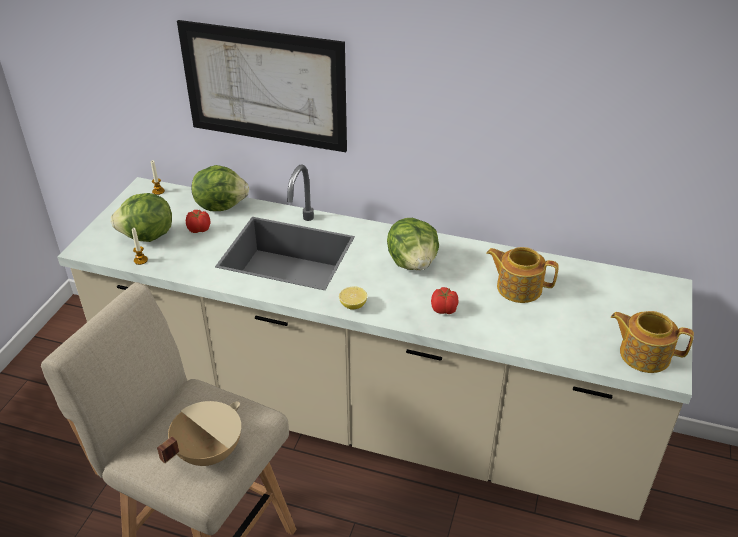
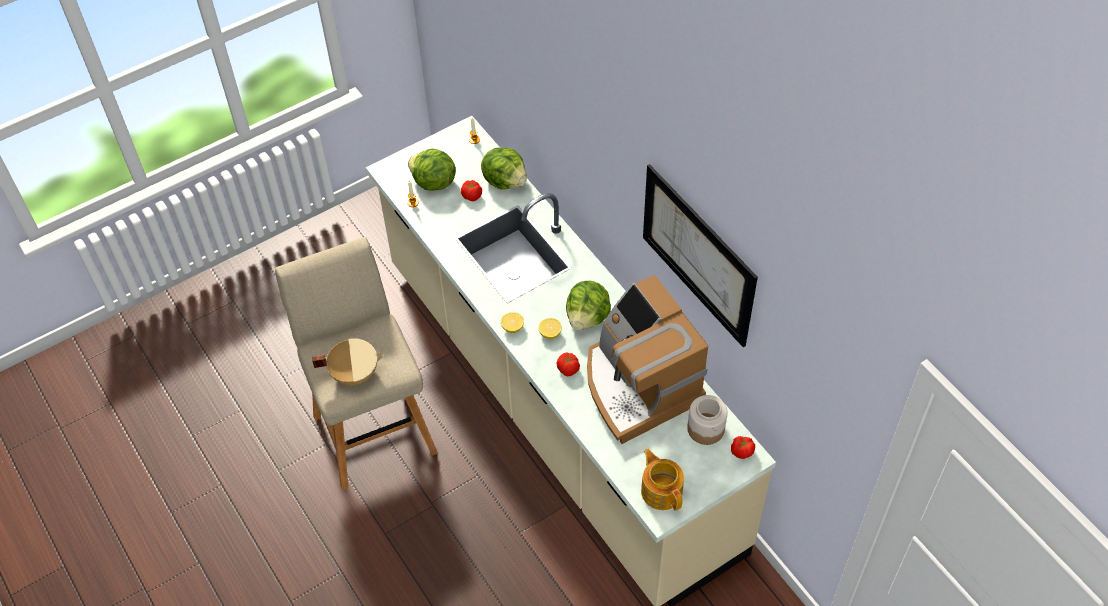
camera: 40 degrees right, 15 degrees up
(264, 86) = (547, 118): picture -> picture (697, 255)
(394, 291) = (550, 333): none -> lemon
(518, 287) = (638, 385): teapot -> coffee machine
(611, 287) = (706, 428): none -> jar
(659, 287) = (741, 452): none -> tomato

